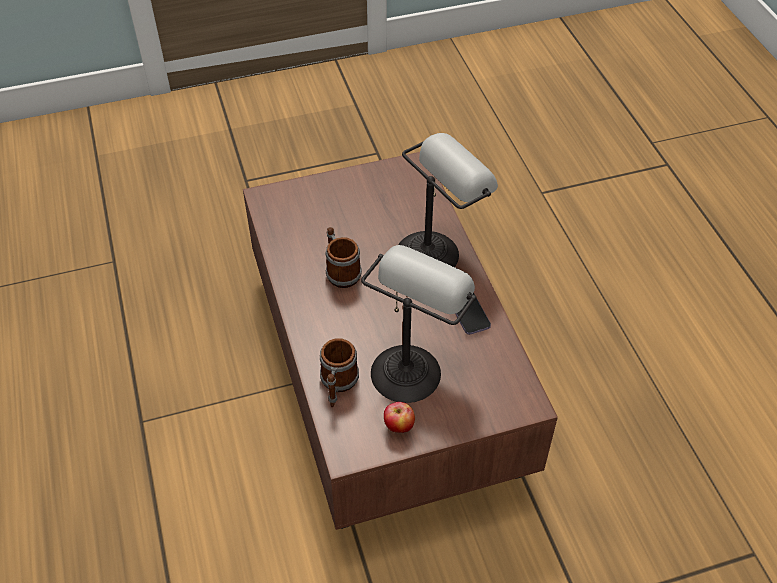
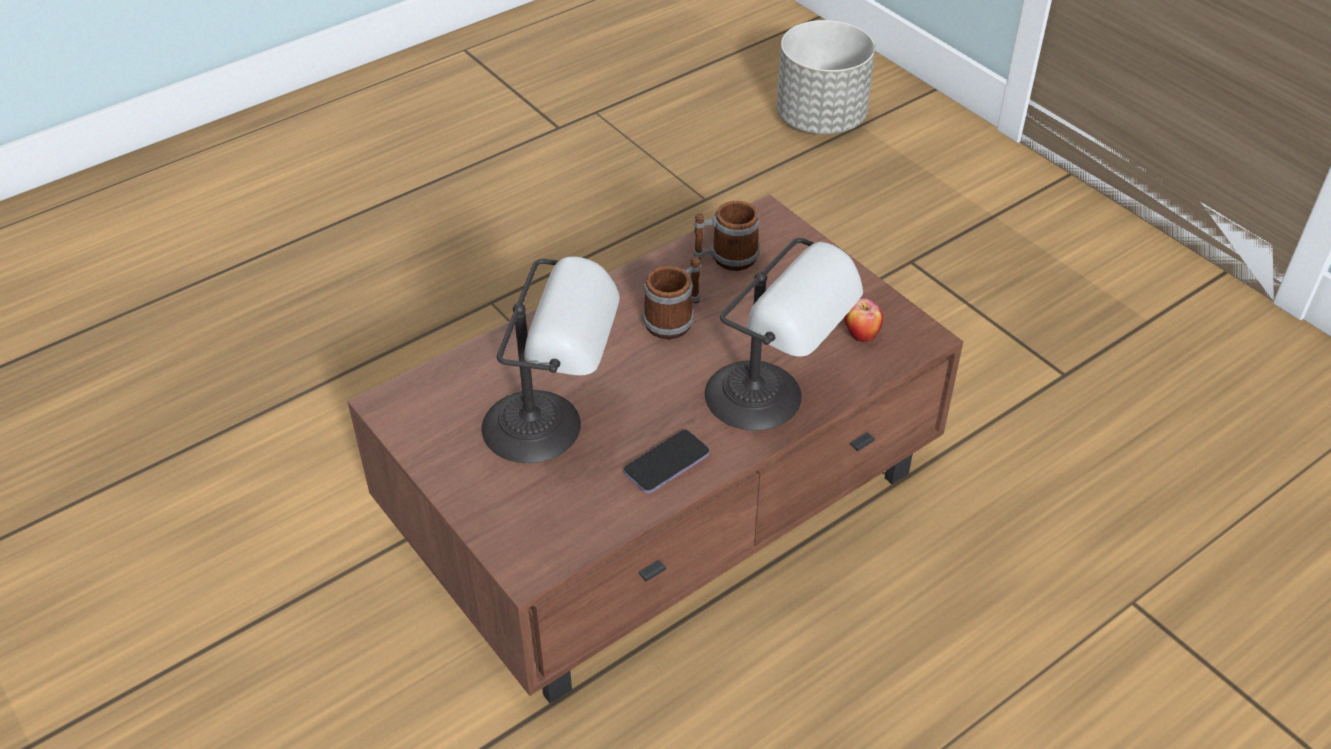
camera: 70 degrees right, 5 degrees down
(74, 172) = (821, 119): none -> grey planter
(338, 385) = (487, 368): mug -> mug (725, 258)
(398, 427) = (442, 441): apple -> apple (860, 335)

